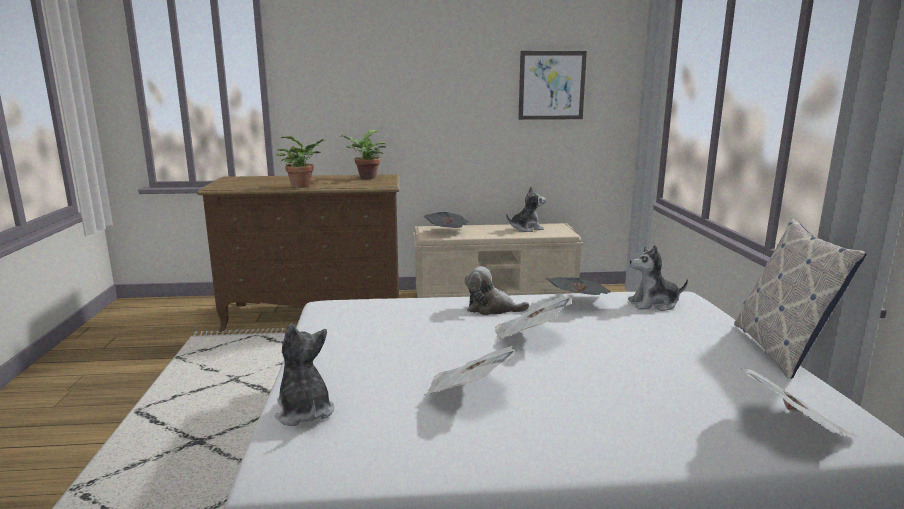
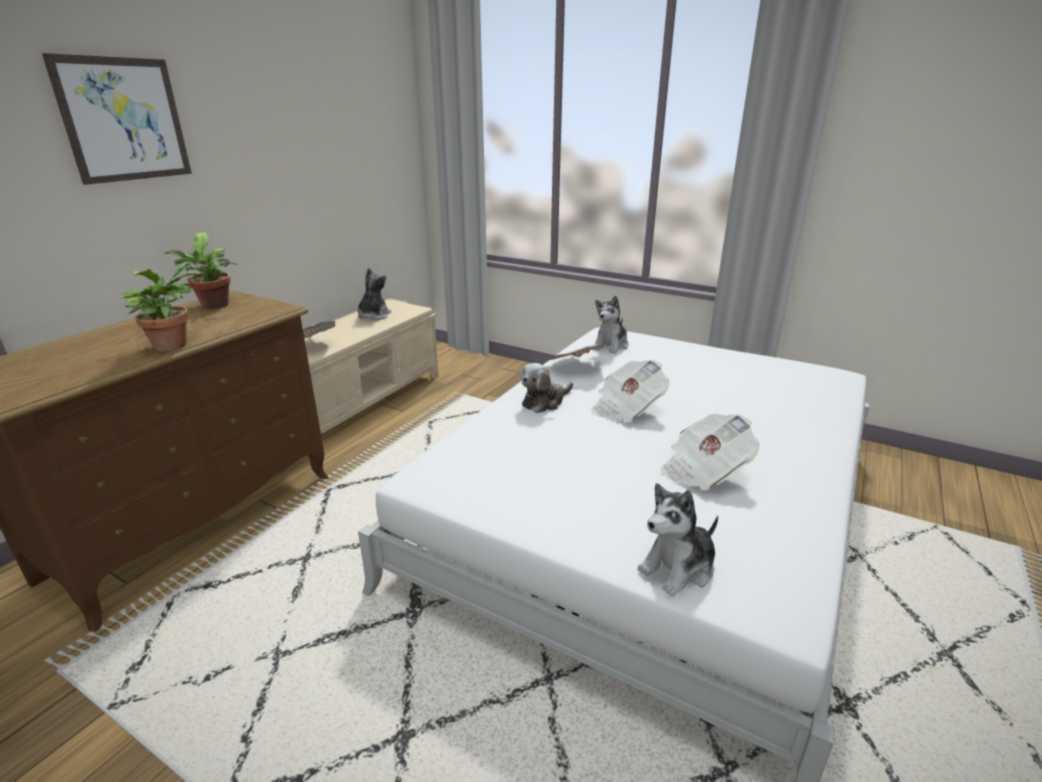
camera: 55 degrees left, 10 degrees up
(304, 411) = (678, 568): plush toy -> plush toy turned 45 degrees counterclockwise
(551, 85) = (351, 145): picture -> picture (124, 120)
(781, 351) = (722, 347): pillow -> none
(793, 428) = (827, 387): newspaper -> none

